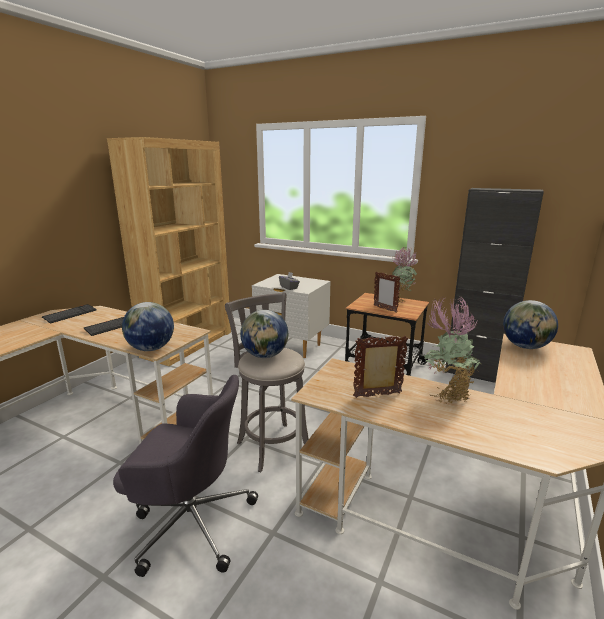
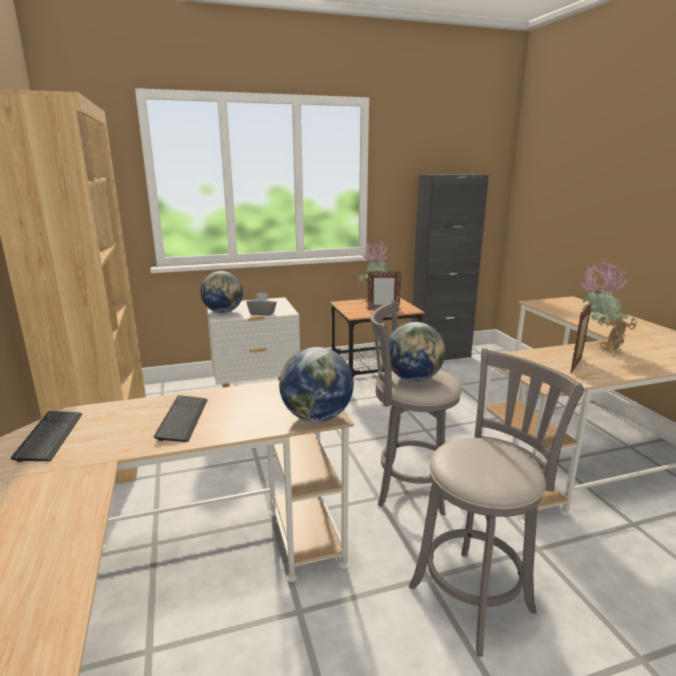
camera: 45 degrees left, 0 degrees up
(191, 521) = (475, 595): grey office chair -> grey stool
(525, 346) = (549, 305): globe -> globe (223, 312)

